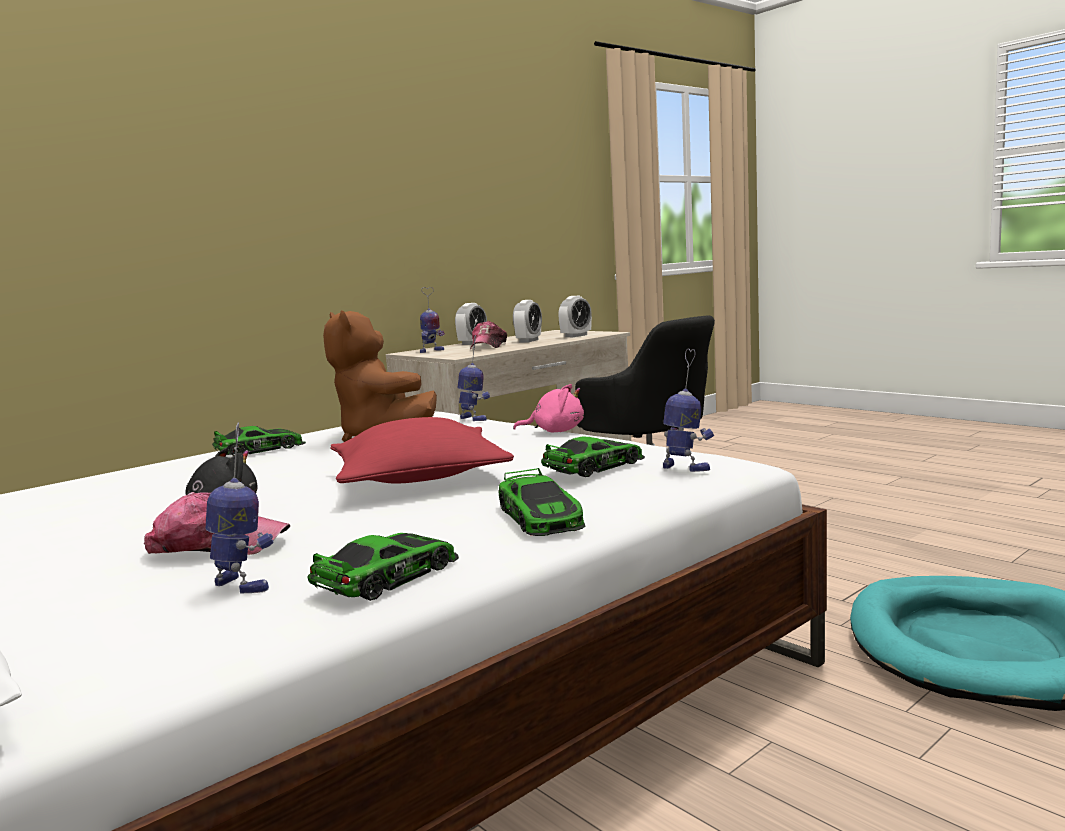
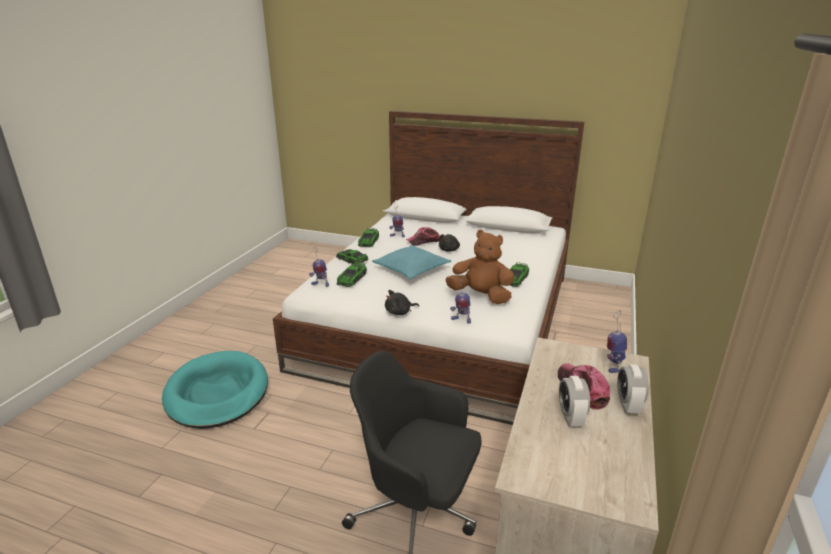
camera: 150 degrees right, 15 degrees up
(419, 476) = (411, 269): red pillow -> turquoise pillow
(555, 431) = (399, 312): pink plush toy -> black plush toy
(576, 336) = (544, 452): alarm clock -> none

